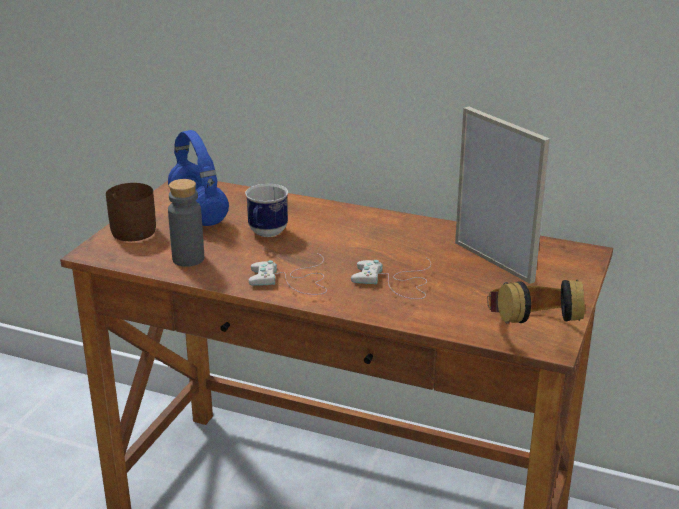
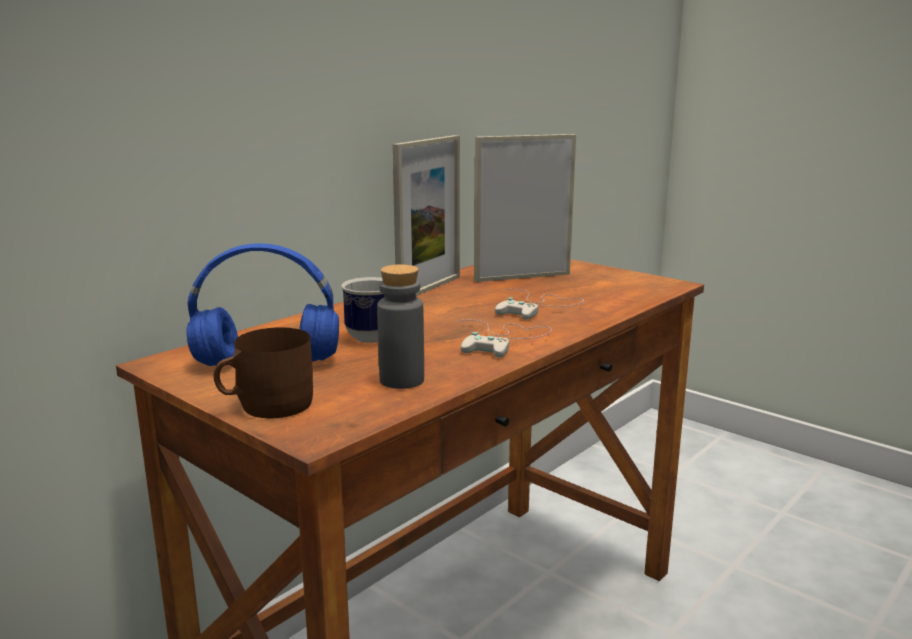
camera: 70 degrees left, 10 degrees down
(414, 227) = (429, 288): none -> picture frame
(529, 332) = (650, 285): headphones -> none

